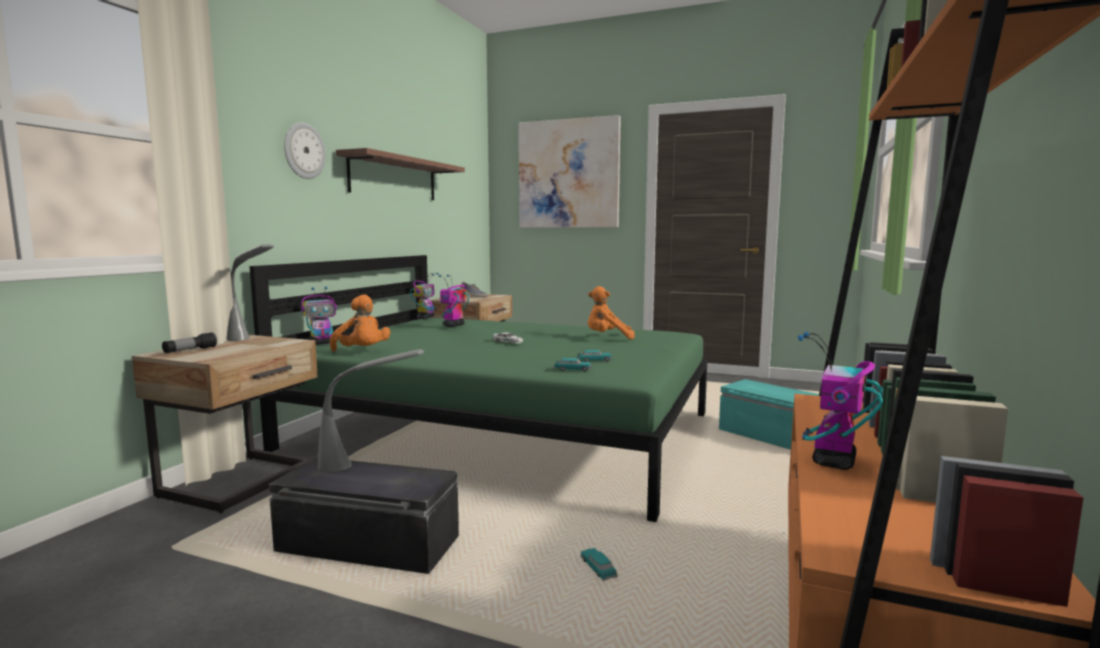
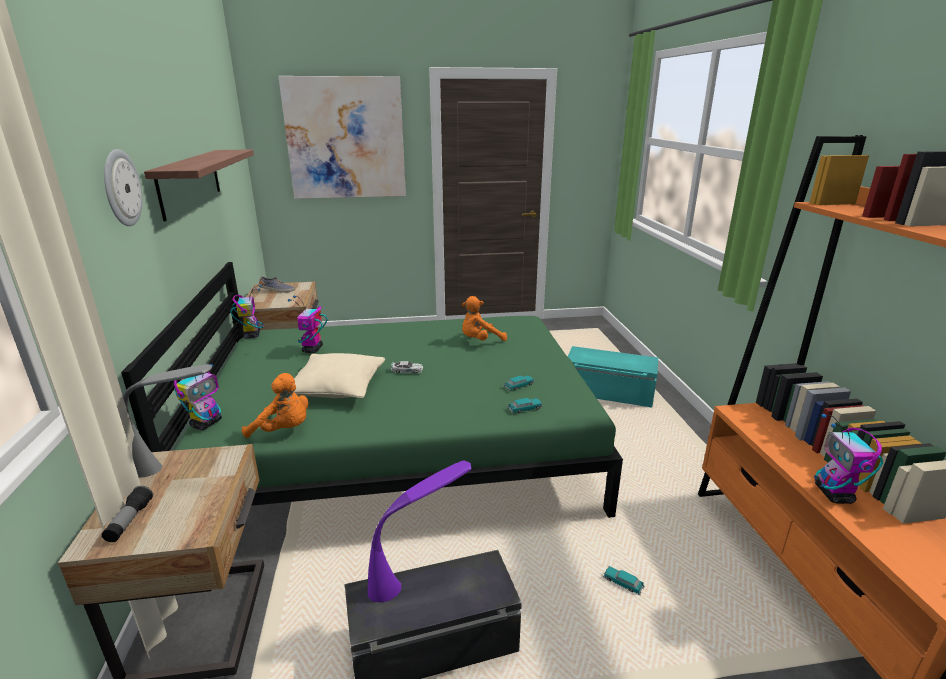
camera: 30 degrees left, 15 degrees up
(372, 467) = (421, 576): grey table lamp -> purple table lamp
(437, 343) = (337, 388): none -> beige pillow

